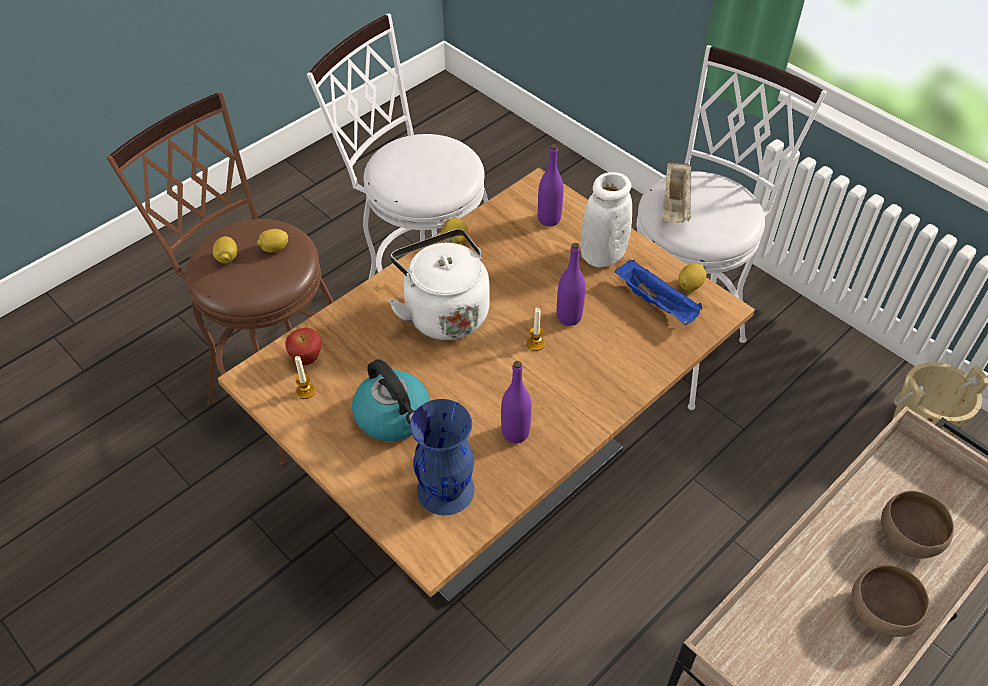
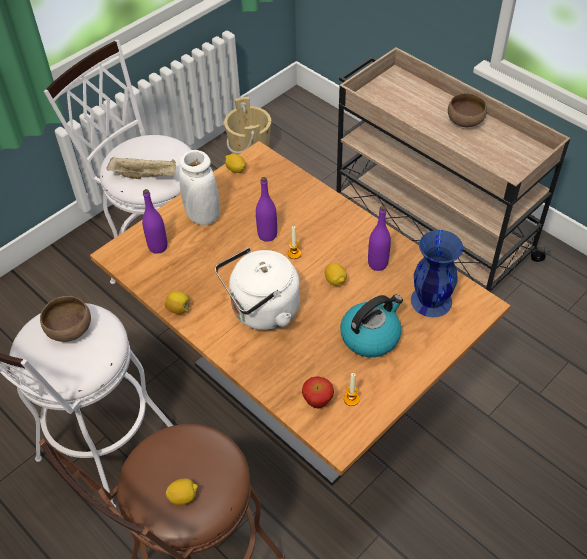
camera: 90 degrees left, 0 degrees up
(274, 248) = (172, 455): lemon -> lemon (335, 281)
(657, 303) = (253, 187): blue tray -> none
(909, 537) = (416, 105): brown bowl -> brown bowl (70, 329)

